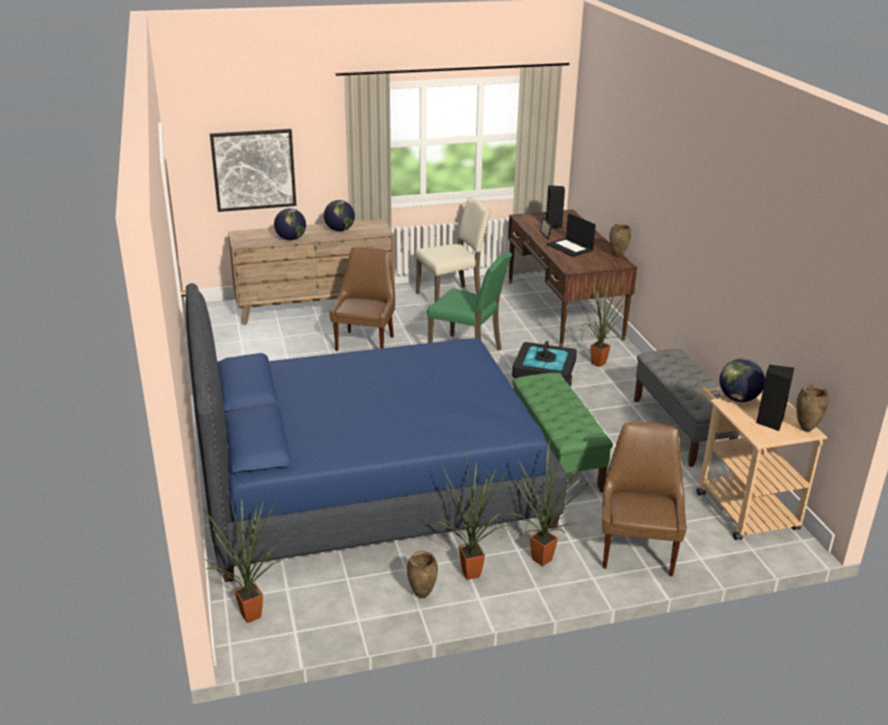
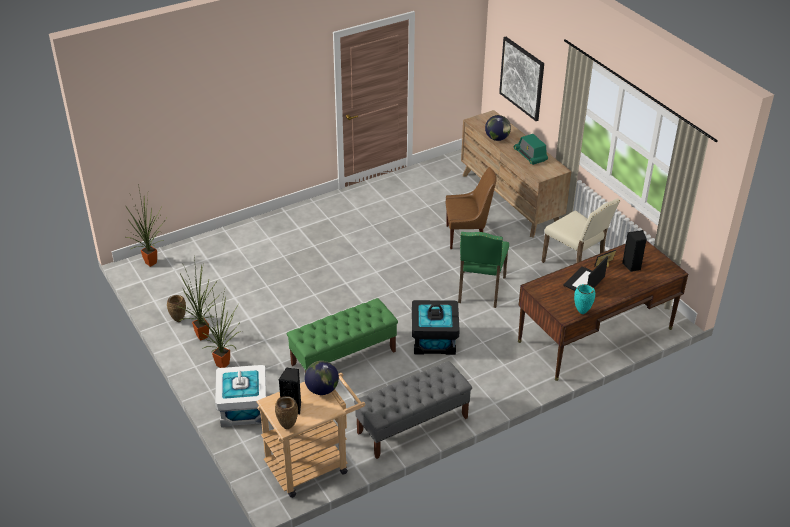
camera: 75 degrees right, 10 degrees up
(340, 230) = (530, 155): globe -> radio
(371, 484) = (281, 279): blue bed -> none
(596, 363) = (501, 366): potted plant -> none
(617, 256) = (582, 312): brown vase -> turquoise vase
(637, 550) = (244, 409): brown chair -> white storage box

